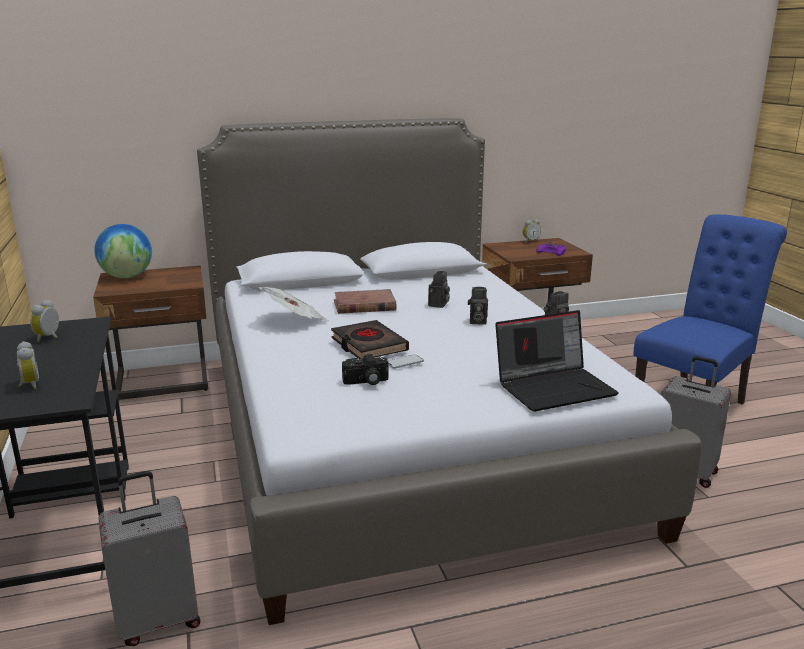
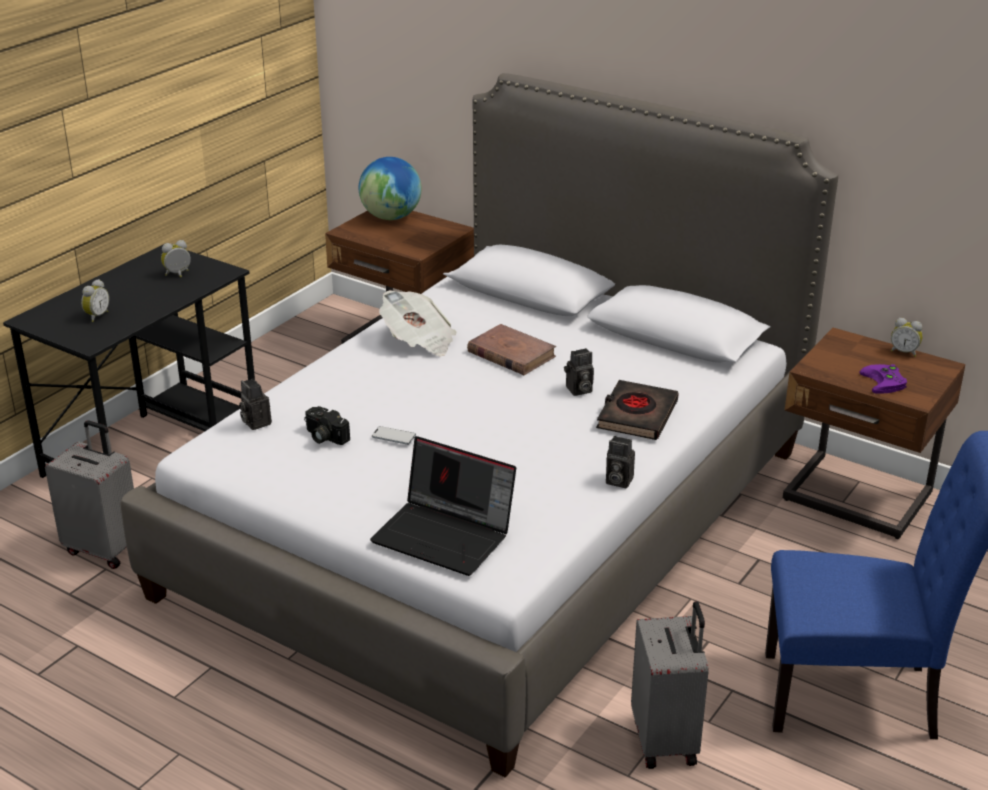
camera: 50 degrees right, 10 degrees up
(368, 345) = (406, 402): black book -> black book (636, 415)
(477, 322) = (561, 430): camera -> camera (255, 422)

